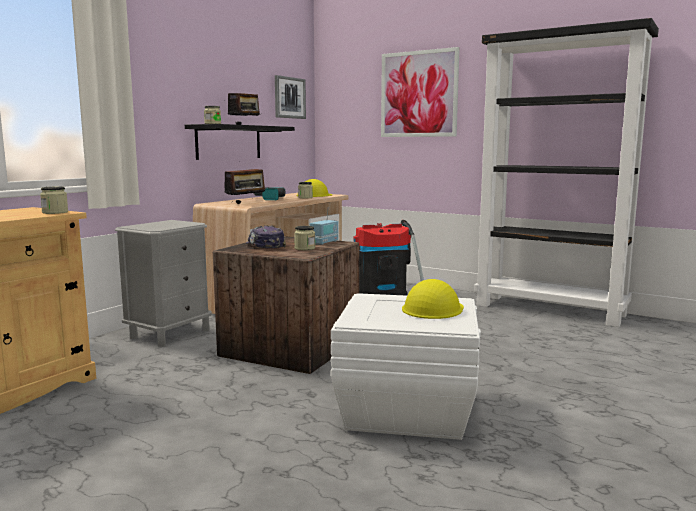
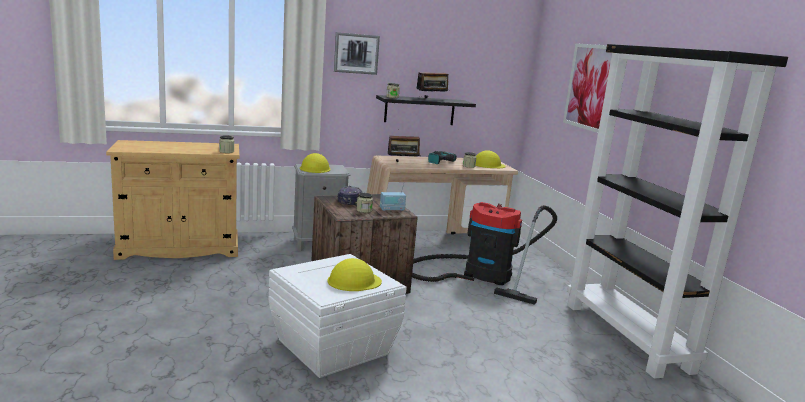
camera: 40 degrees right, 5 degrees up
(155, 226) = (315, 168): none -> yellow hard hat
(289, 97) = (497, 75): picture -> picture (356, 53)

